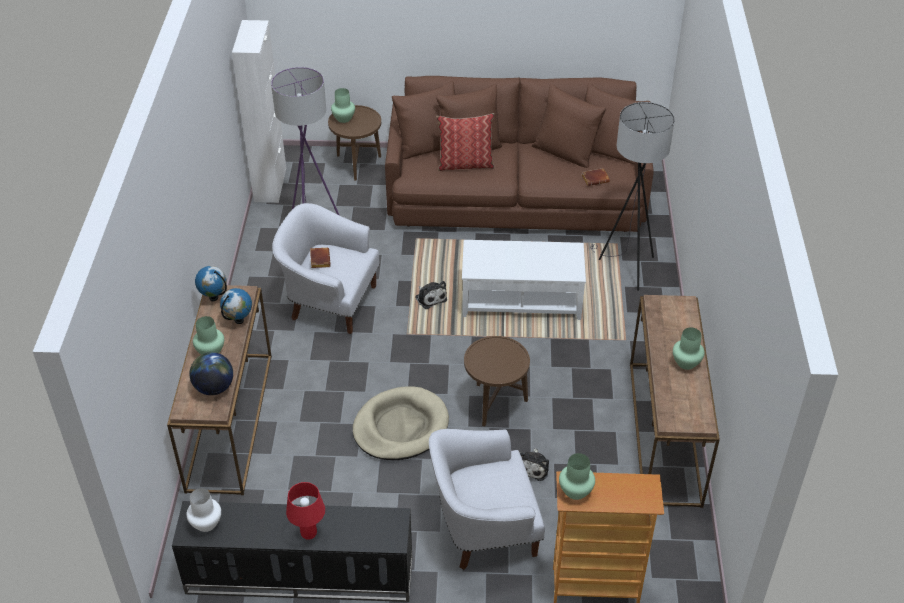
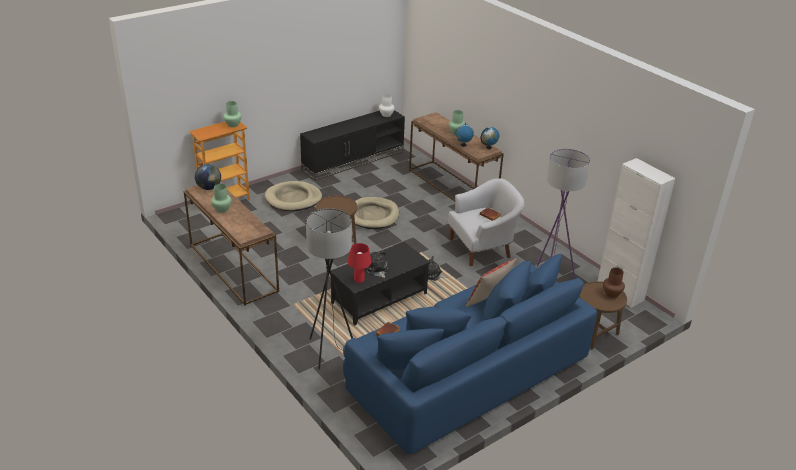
camera: 140 degrees right, 10 degrees down
(214, 387) = (435, 124): globe -> globe (209, 188)
(309, 534) = (344, 125): red table lamp -> red table lamp (359, 281)
(344, 118) = (611, 294): green vase -> brown vase
(483, 528) = (293, 199): white armchair -> beige dog bed
(516, 192) = (465, 370): brown sofa -> blue sofa
(521, 298) = (379, 299): white coffee table -> black coffee table
(533, 467) = (291, 227): plush toy -> plush toy (376, 269)

